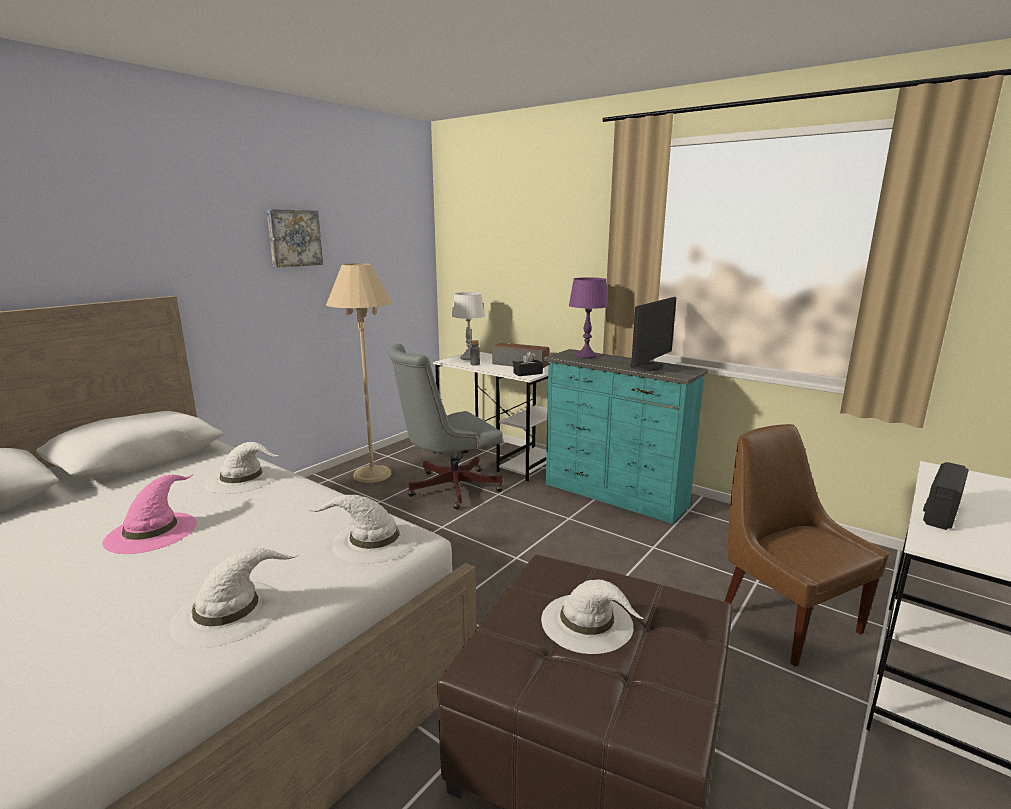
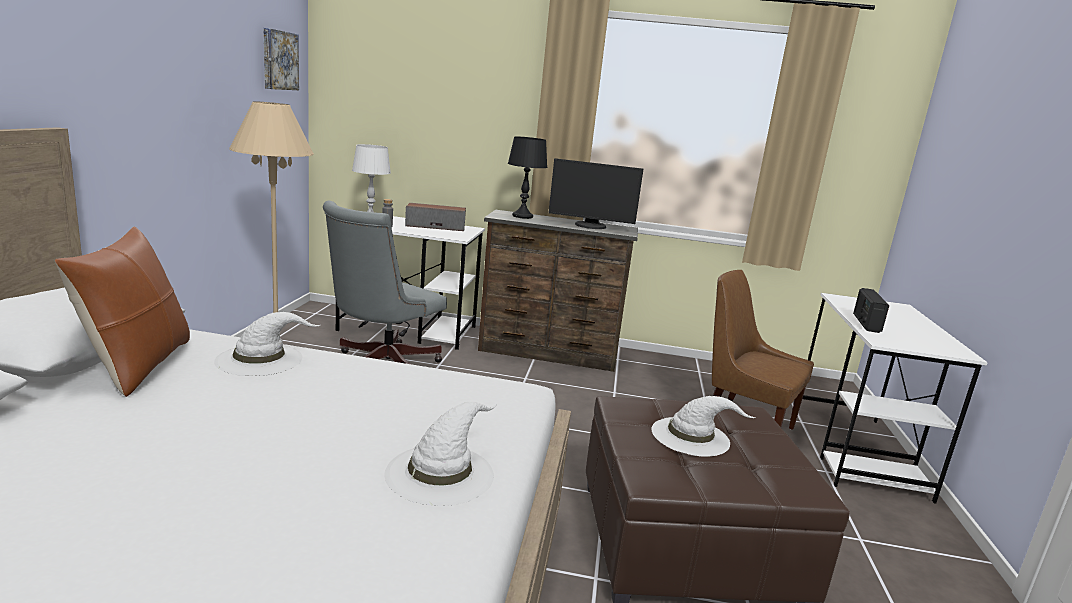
camera: 30 degrees left, 0 degrees up
(152, 531) = (230, 422): pink hat -> none
(161, 475) = (138, 366): none -> brown pillow
(294, 238) = (183, 62): picture -> picture (279, 60)
(373, 541) = (492, 396): white hat -> none
(528, 373) = (456, 235): black tissue box -> none
(586, 356) = (522, 216): purple table lamp -> black table lamp
(614, 495) = (548, 354): turquoise dresser -> brown dresser
(648, 367) = (590, 226): monitor -> monitor turned 90 degrees clockwise

